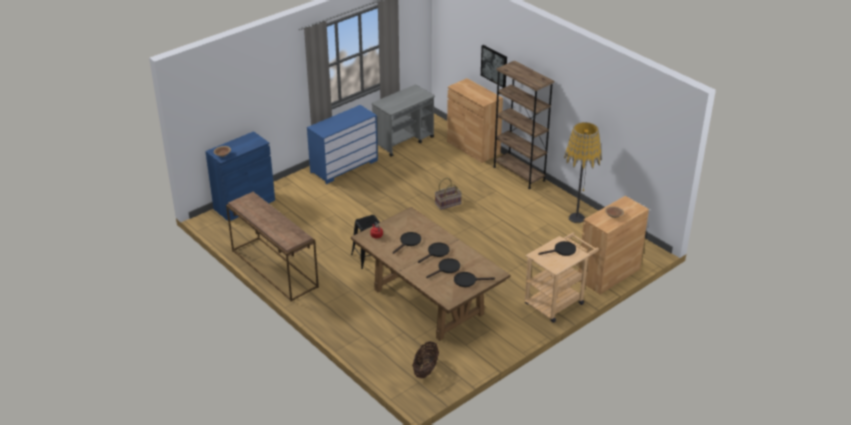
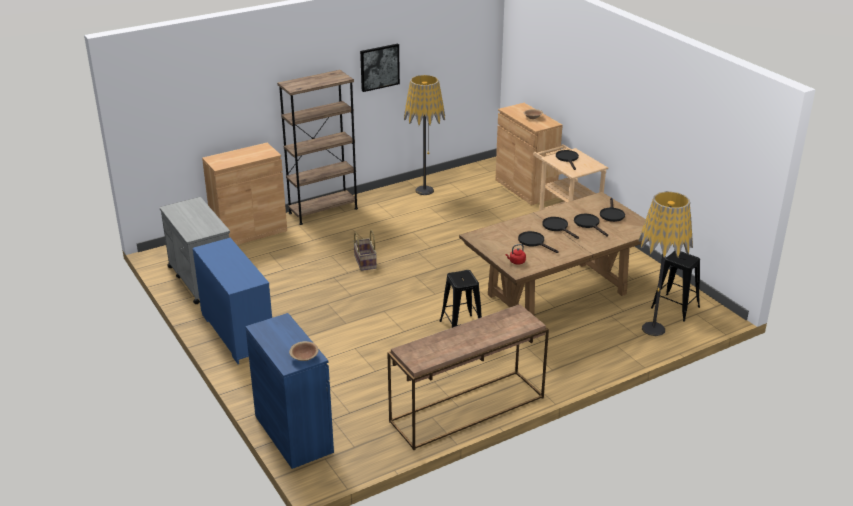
camera: 80 degrees left, 5 degrees down
(389, 356) = (653, 329): none -> floor lamp
(425, 370) = (675, 307): basket -> black stool
(494, 65) = (244, 111): picture -> picture (379, 67)

